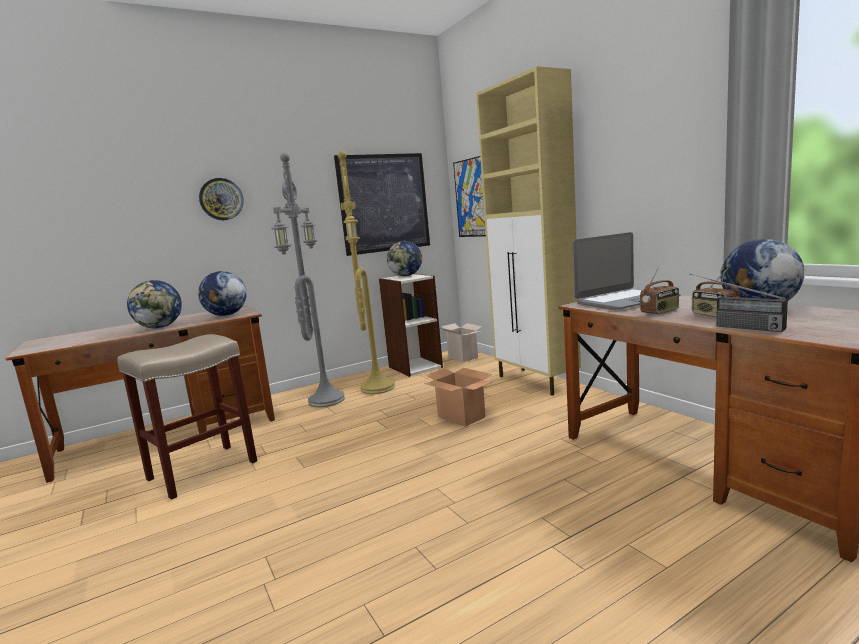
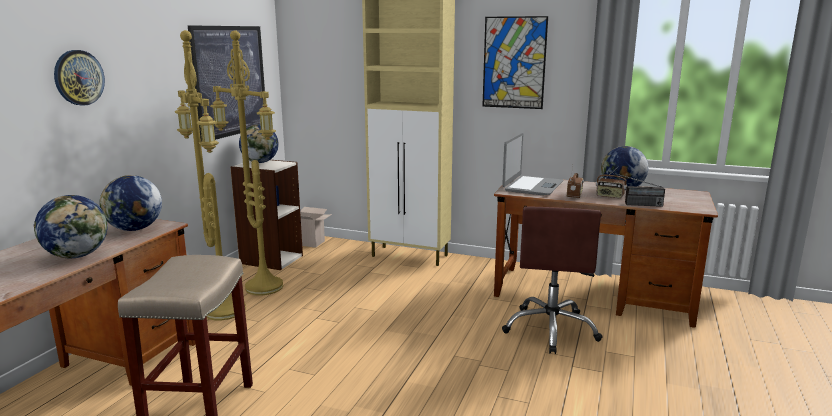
camera: 40 degrees left, 5 degrees up
(324, 400) = (221, 311): grey floor lamp -> yellow floor lamp
(462, 417) = (392, 298): cardboard box -> none
(471, 198) = (315, 79): picture -> picture (514, 63)
(588, 492) = (551, 329): none -> brown office chair

